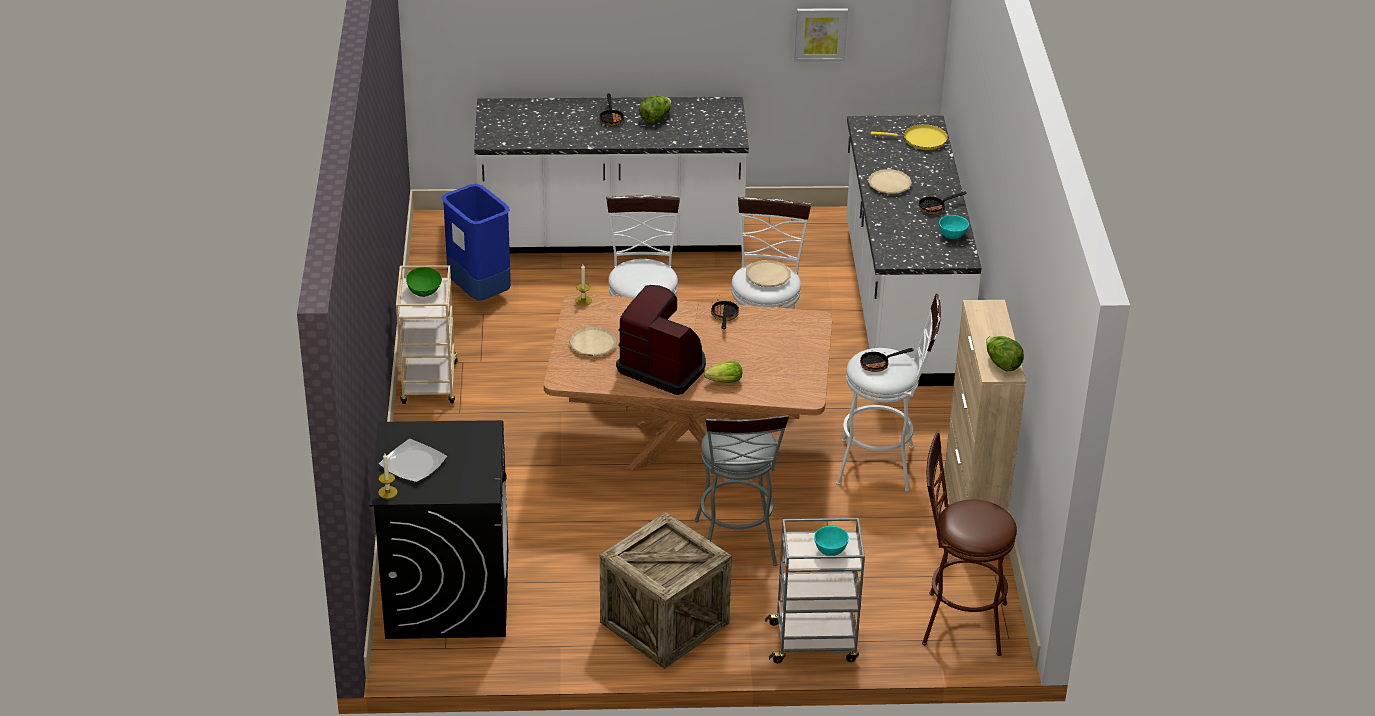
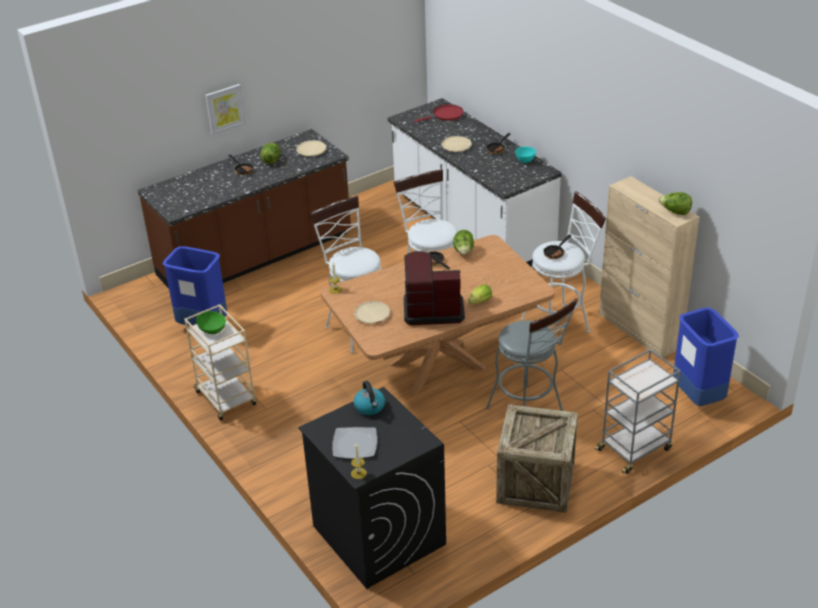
camera: 30 degrees left, 0 degrees up
(466, 434) = (370, 407): none -> kettle
(611, 236) = (256, 256): white counter -> brown counter
(768, 276) = (433, 229): beige plate -> beige plate (311, 150)
(770, 317) = (463, 252): none -> lettuce
(820, 34) = (352, 68): picture -> picture (225, 108)
(830, 550) = (648, 378): turquoise bowl -> none
(921, 140) = (445, 115): yellow frying pan -> red frying pan
(955, 622) = (697, 396): brown stool -> blue trash can

